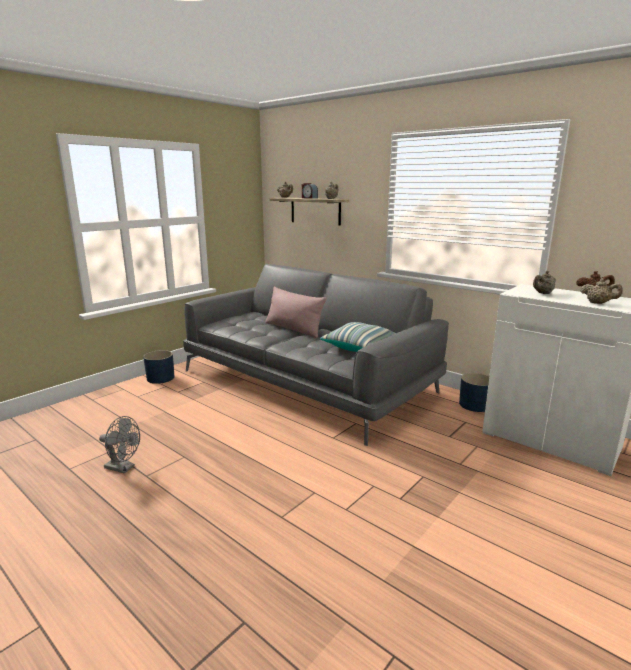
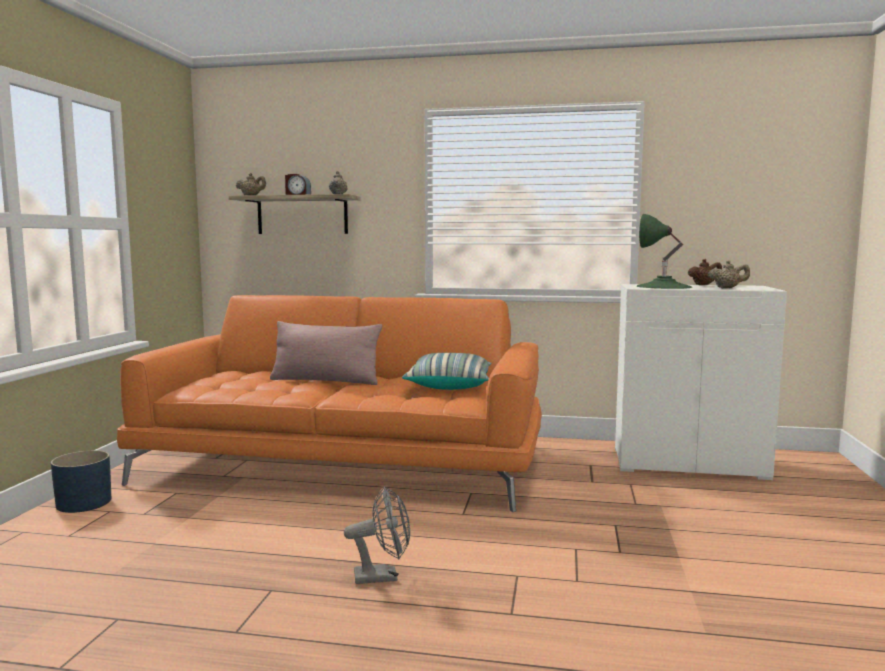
camera: 30 degrees left, 10 degrees down
(123, 468) = (177, 634): grey fan -> grey fan (383, 576)
(307, 382) = (347, 463): grey sofa -> orange sofa
(475, 405) = (579, 447): blue planter -> none
(543, 293) = (663, 286): beige teapot -> green table lamp

